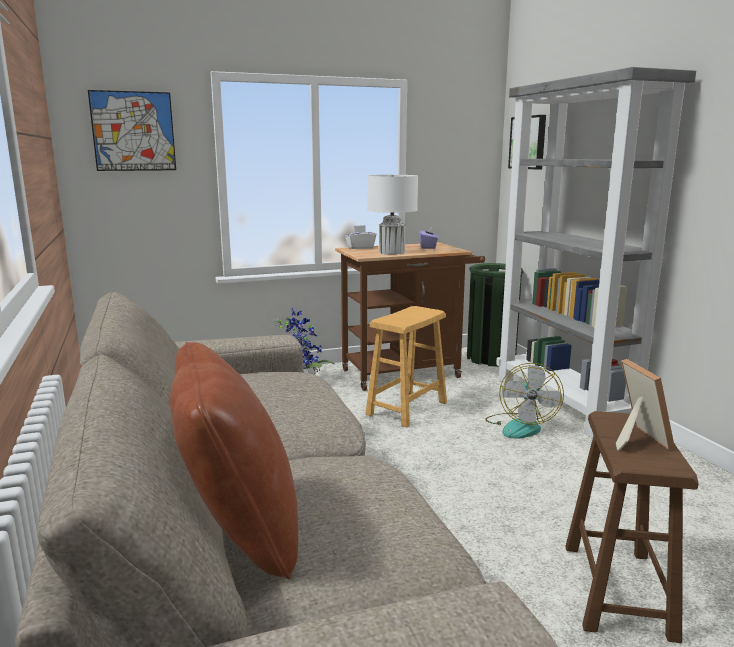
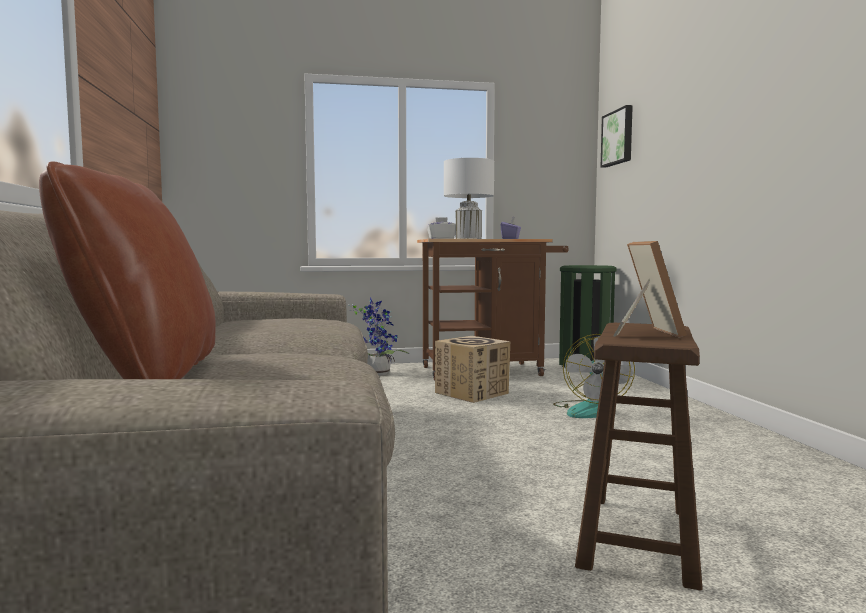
camera: 10 degrees right, 10 degrees down
(133, 131) = (231, 126): picture -> none
(406, 408) = (472, 393): brown stool -> cardboard box
(564, 403) = (651, 397): grey bookcase -> none

